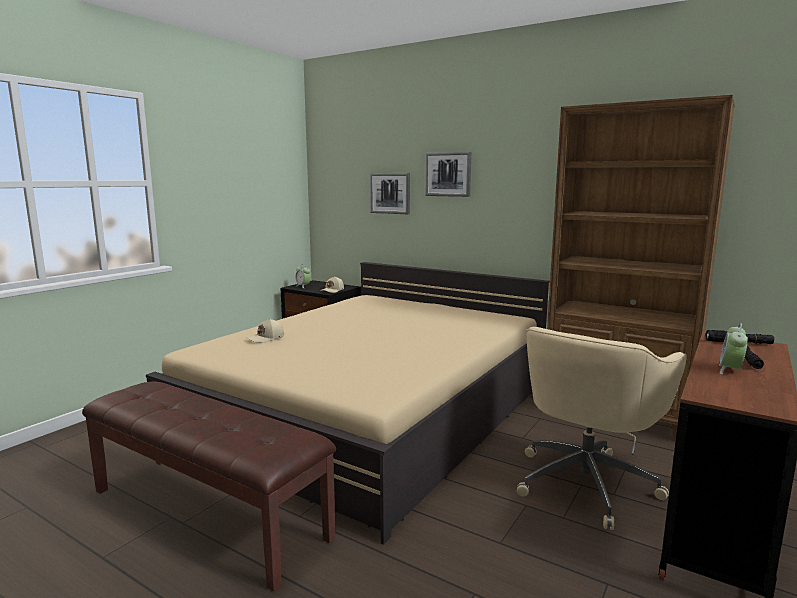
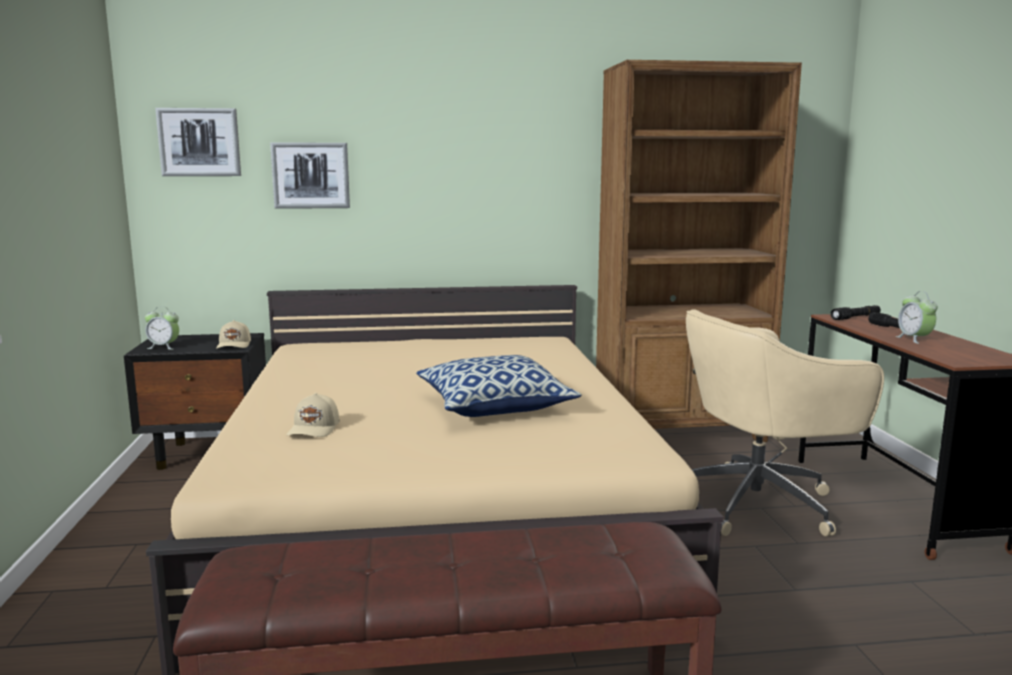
camera: 40 degrees left, 0 degrees up
(373, 349) = (495, 407): none -> pillow
(448, 174) = (415, 145): picture -> picture (199, 142)
(586, 481) = (760, 503): beige office chair -> beige office chair turned 75 degrees clockwise

